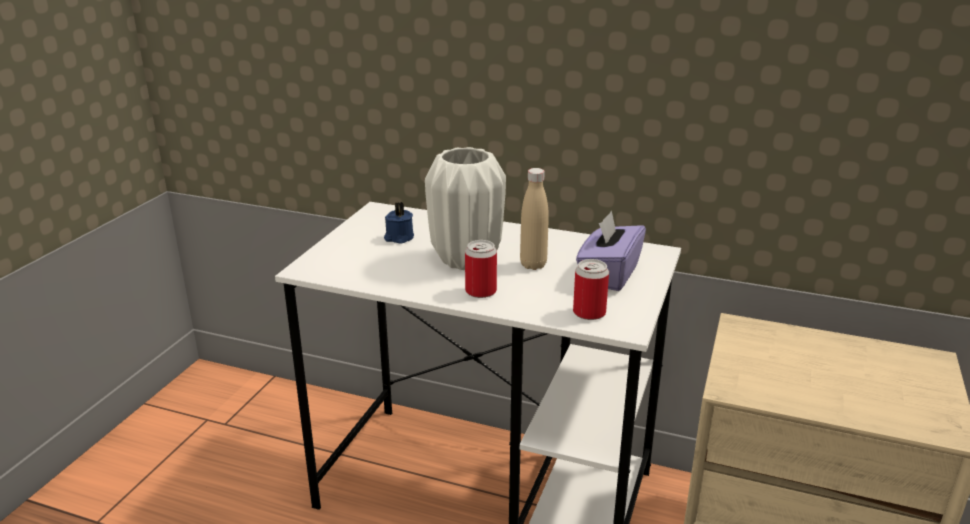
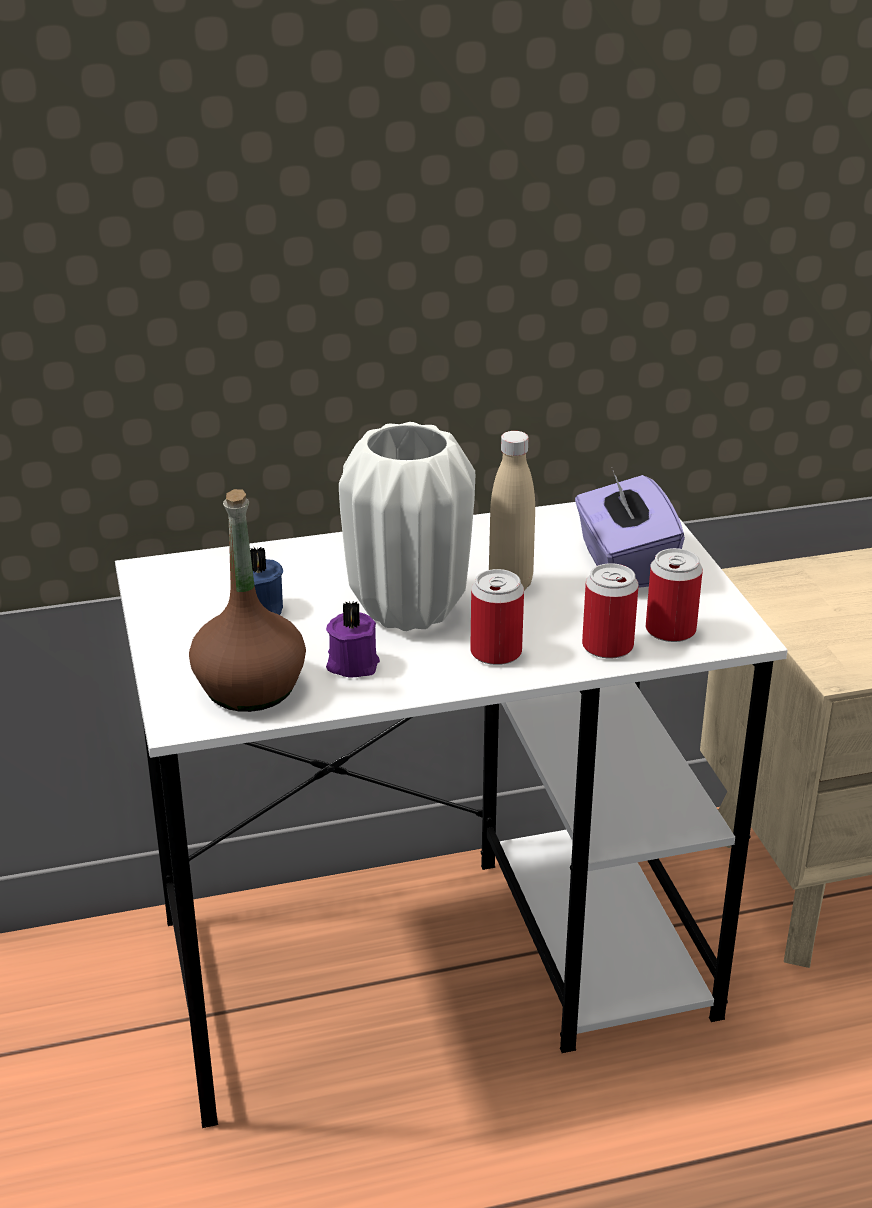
camera: 35 degrees left, 5 degrees up
(348, 267) = (250, 688): none -> brown bottle
(406, 272) = (352, 663): none -> purple candle
(543, 308) = (607, 646): none -> can

